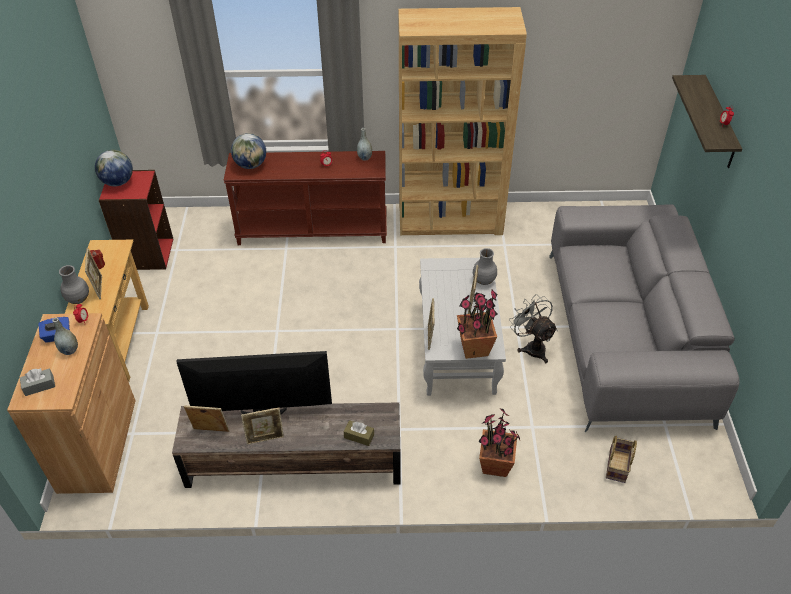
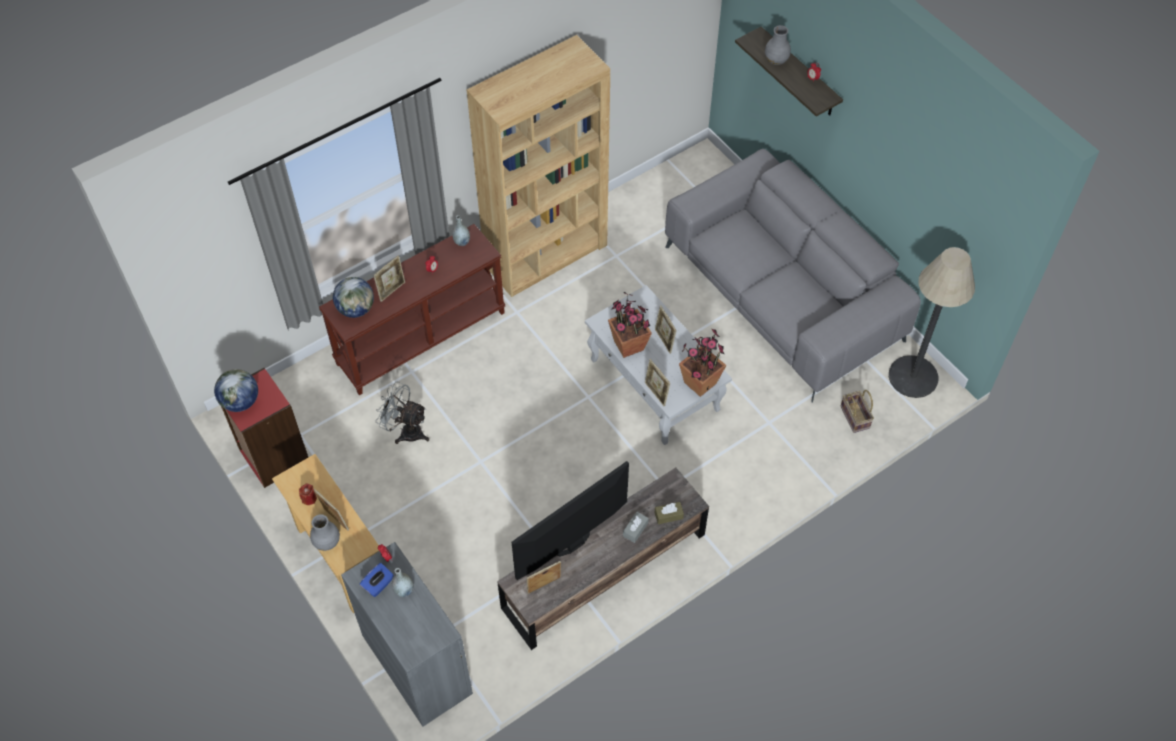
camera: 35 degrees left, 10 degrees up
(39, 386) = (412, 636): grey tissue box -> grey tissue box (635, 529)
(97, 445) = (417, 664): brown cabinet -> grey cabinet
(265, 438) = (595, 564): picture frame -> picture frame (392, 290)
(484, 280) = (657, 312): grey vase -> grey vase (776, 60)
(495, 465) = (765, 473): potted plant -> potted plant (629, 346)
(531, 347) = (716, 348): grey fan -> grey fan (406, 431)
(702, 463) = (913, 377): none -> floor lamp

